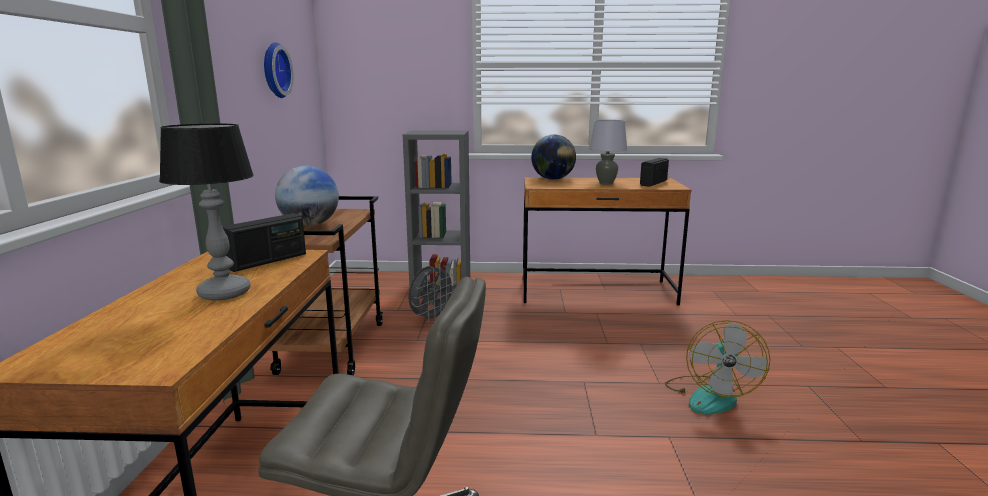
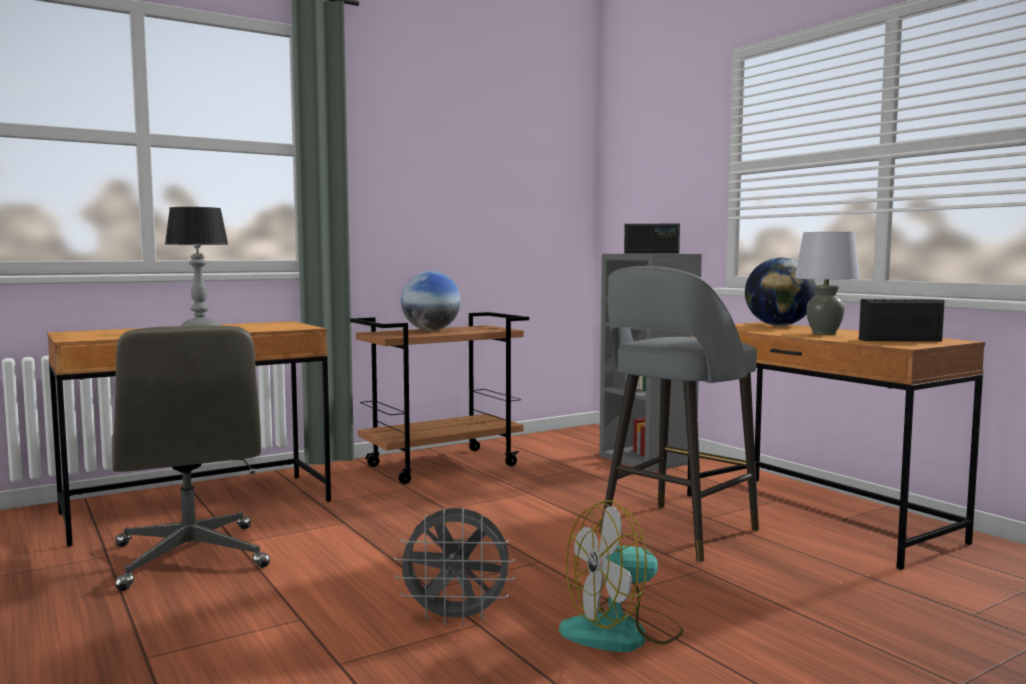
camera: 55 degrees right, 10 degrees down
(267, 261) = (278, 326): radio -> radio (651, 253)
(273, 70) = (489, 187): wall clock -> none
(431, 318) = (563, 475): grey fan -> grey fan (457, 619)
(579, 328) = (675, 533): none -> grey stool

